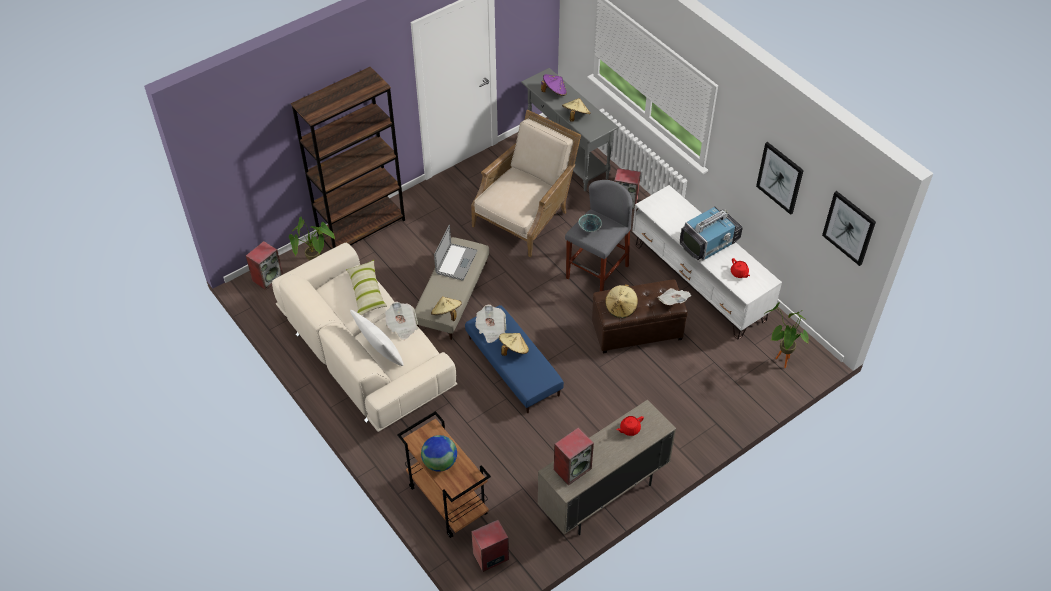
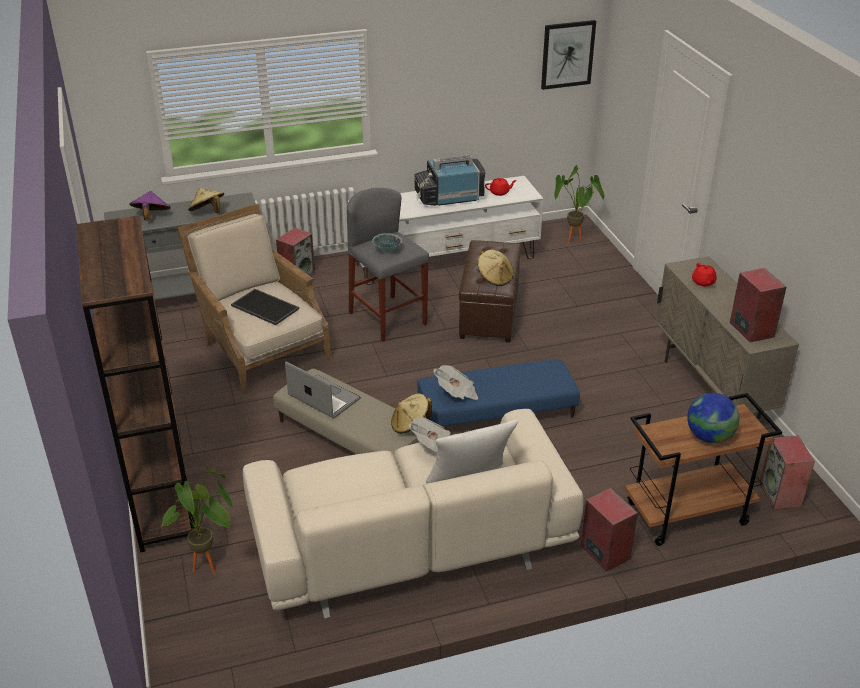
camera: 70 degrees left, 15 degrees down
(268, 278) = (181, 632): speaker -> speaker (604, 552)
(366, 292) = (350, 470): pillow -> none
(513, 350) = (498, 382): beige hat -> none
(515, 193) = (264, 307): none -> tray
(673, 301) = (504, 246): newspaper -> none
(709, 243) = (448, 197): television -> television turned 90 degrees counterclockwise
(780, 177) = (475, 71): picture -> none

